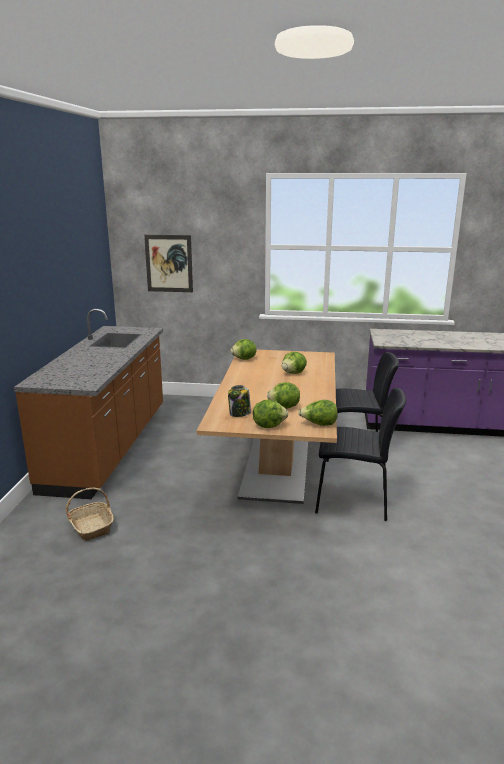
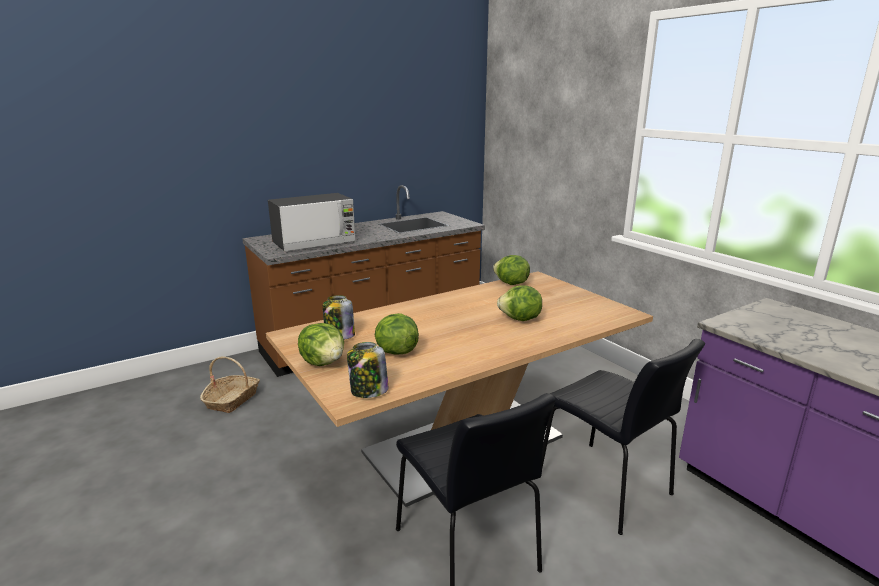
camera: 50 degrees right, 0 degrees up
(89, 371) = (314, 243): none -> microwave
(169, 263) = (530, 148): picture -> none
(319, 424) = (368, 391): lettuce -> jar

